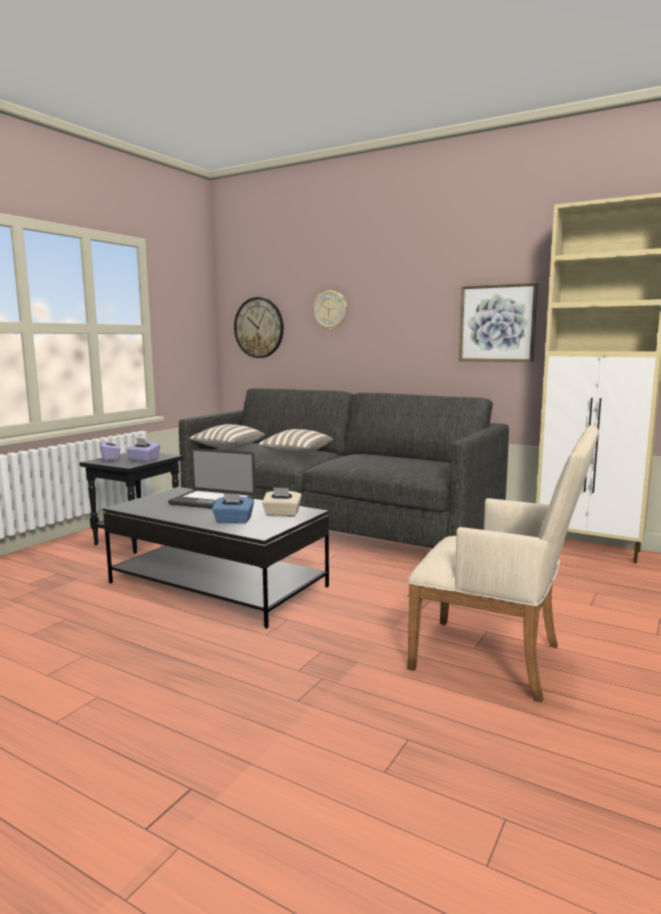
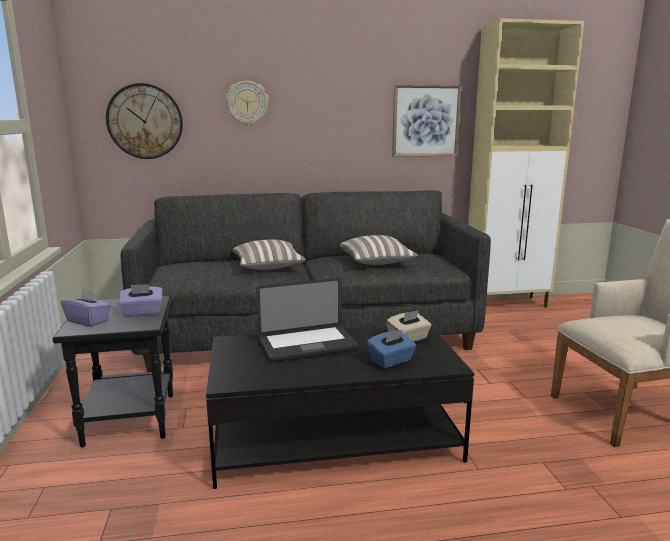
camera: 40 degrees left, 5 degrees up
(227, 448) = (179, 274): pillow -> pillow (377, 263)

